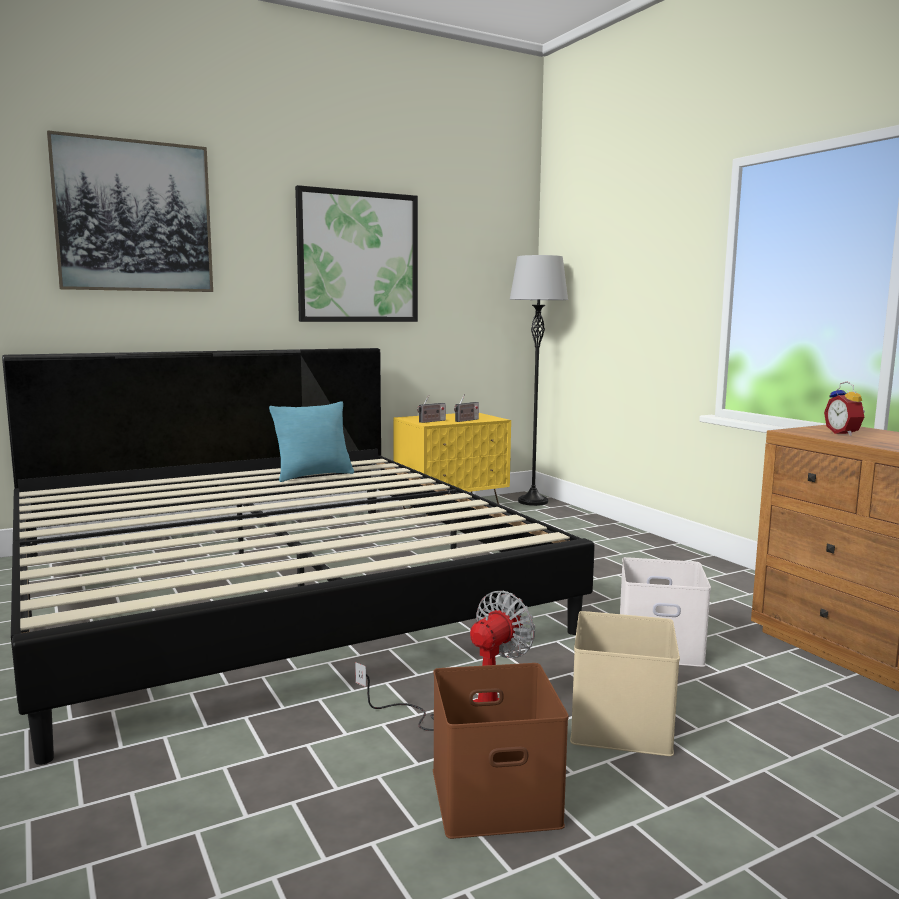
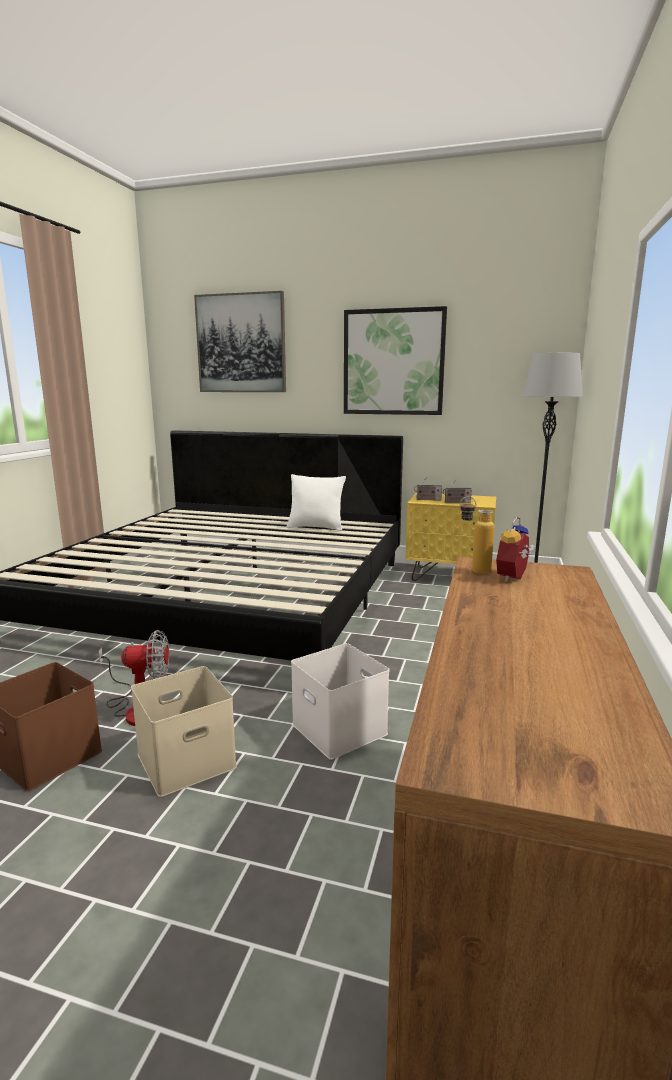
camera: 45 degrees right, 5 degrees up
(313, 475) = (316, 527): turquoise pillow -> white pillow
(814, 434) = (473, 571): none -> bottle

